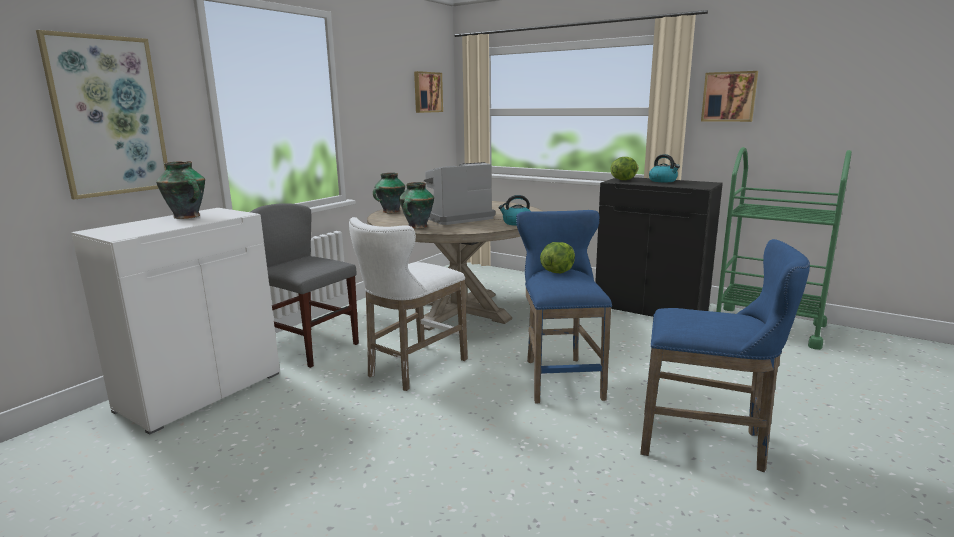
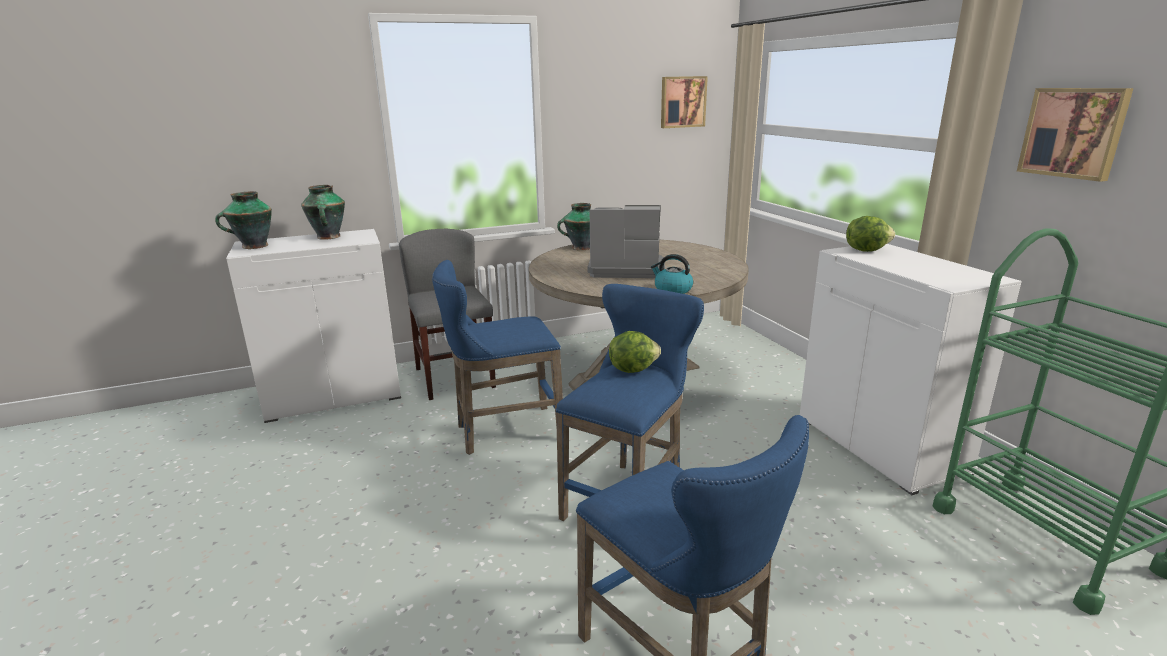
camera: 35 degrees right, 5 degrees up
(109, 116) = (282, 140): picture -> none
(412, 369) = (503, 432): white stool -> blue stool
(417, 227) = (561, 274): vase -> vase (253, 246)
(651, 308) = (881, 445): black cabinet -> white cabinet
(663, 181) = (923, 261): kettle -> none

